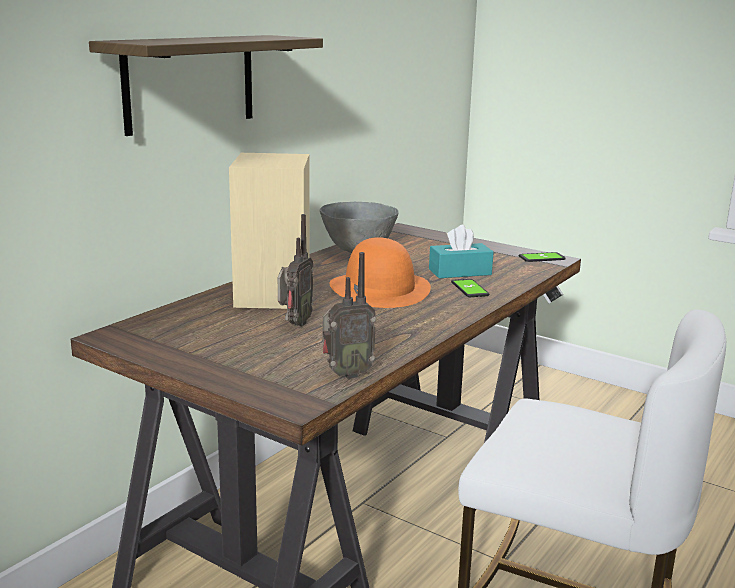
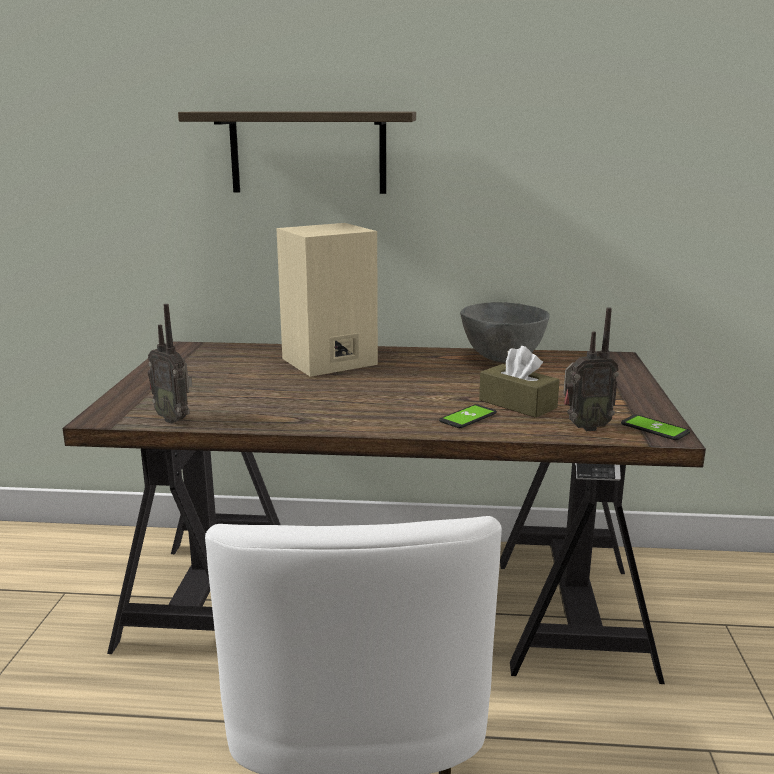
camera: 60 degrees right, 0 degrees up
(294, 324) = (268, 381): radio -> radio (584, 427)
(379, 289) = (404, 387): orange hat -> none
(460, 272) = (517, 404): turquoise tissue box -> brown tissue box

